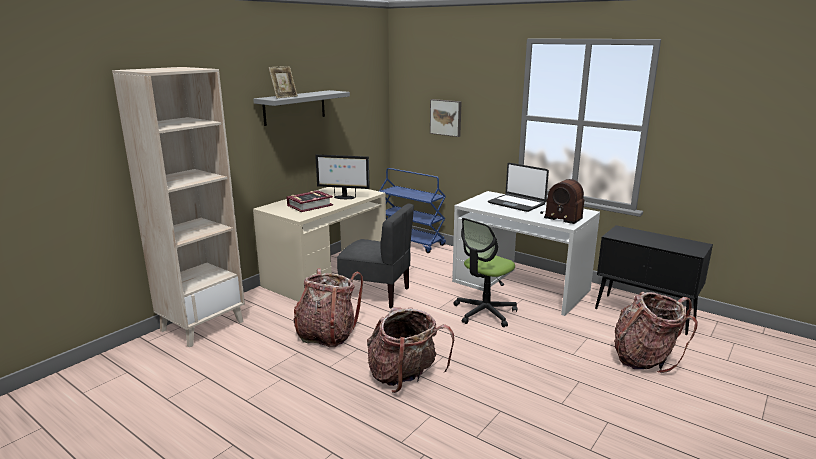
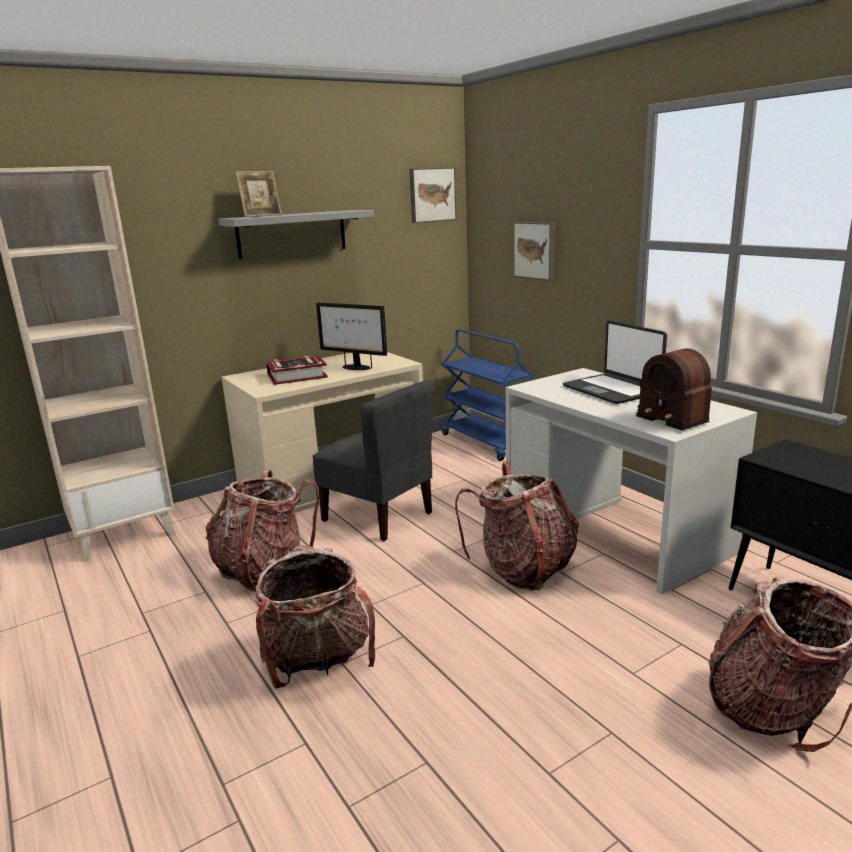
camera: 20 degrees right, 0 degrees up
(371, 79) = (431, 195): none -> picture
(484, 312) = (523, 568): office chair -> backpack

